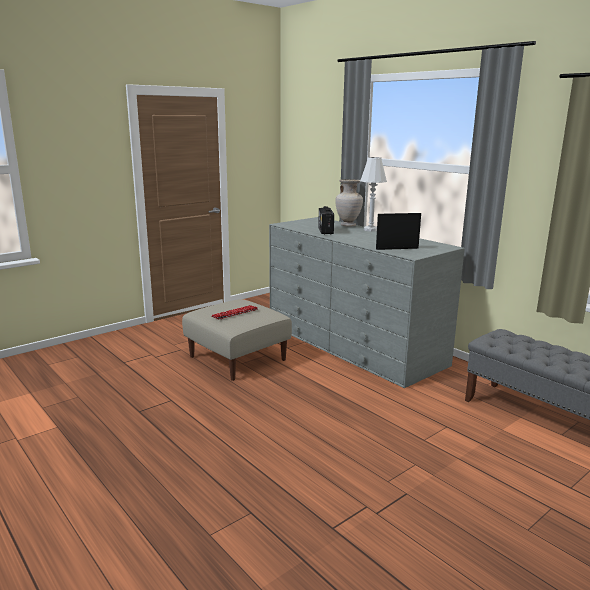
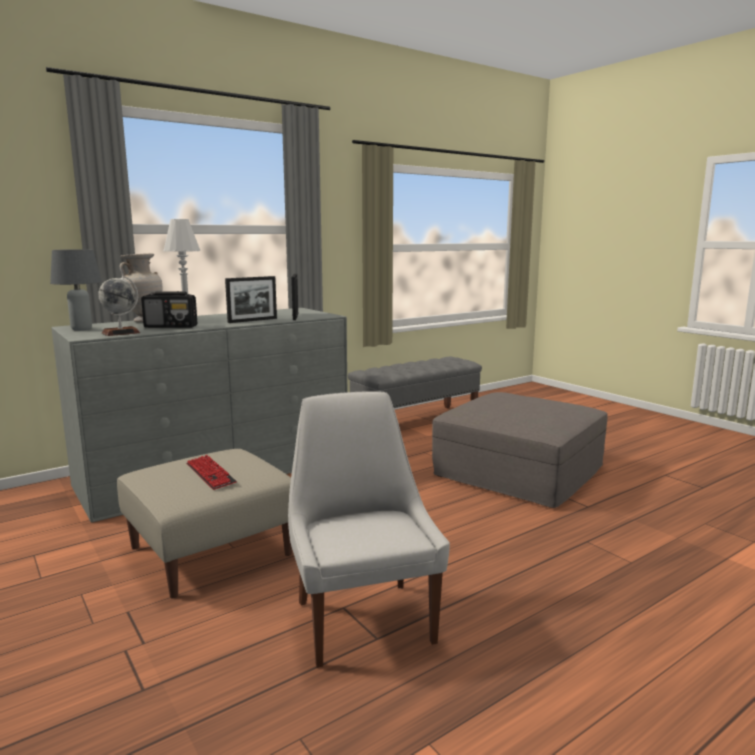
camera: 85 degrees left, 5 degrees down
(158, 406) = (362, 618): none -> white chair
(297, 227) = (121, 333): none -> globe
(308, 221) = (81, 329): none -> grey table lamp
(366, 241) = (252, 320): none -> picture frame
(421, 487) = (518, 471): none -> grey ottoman

